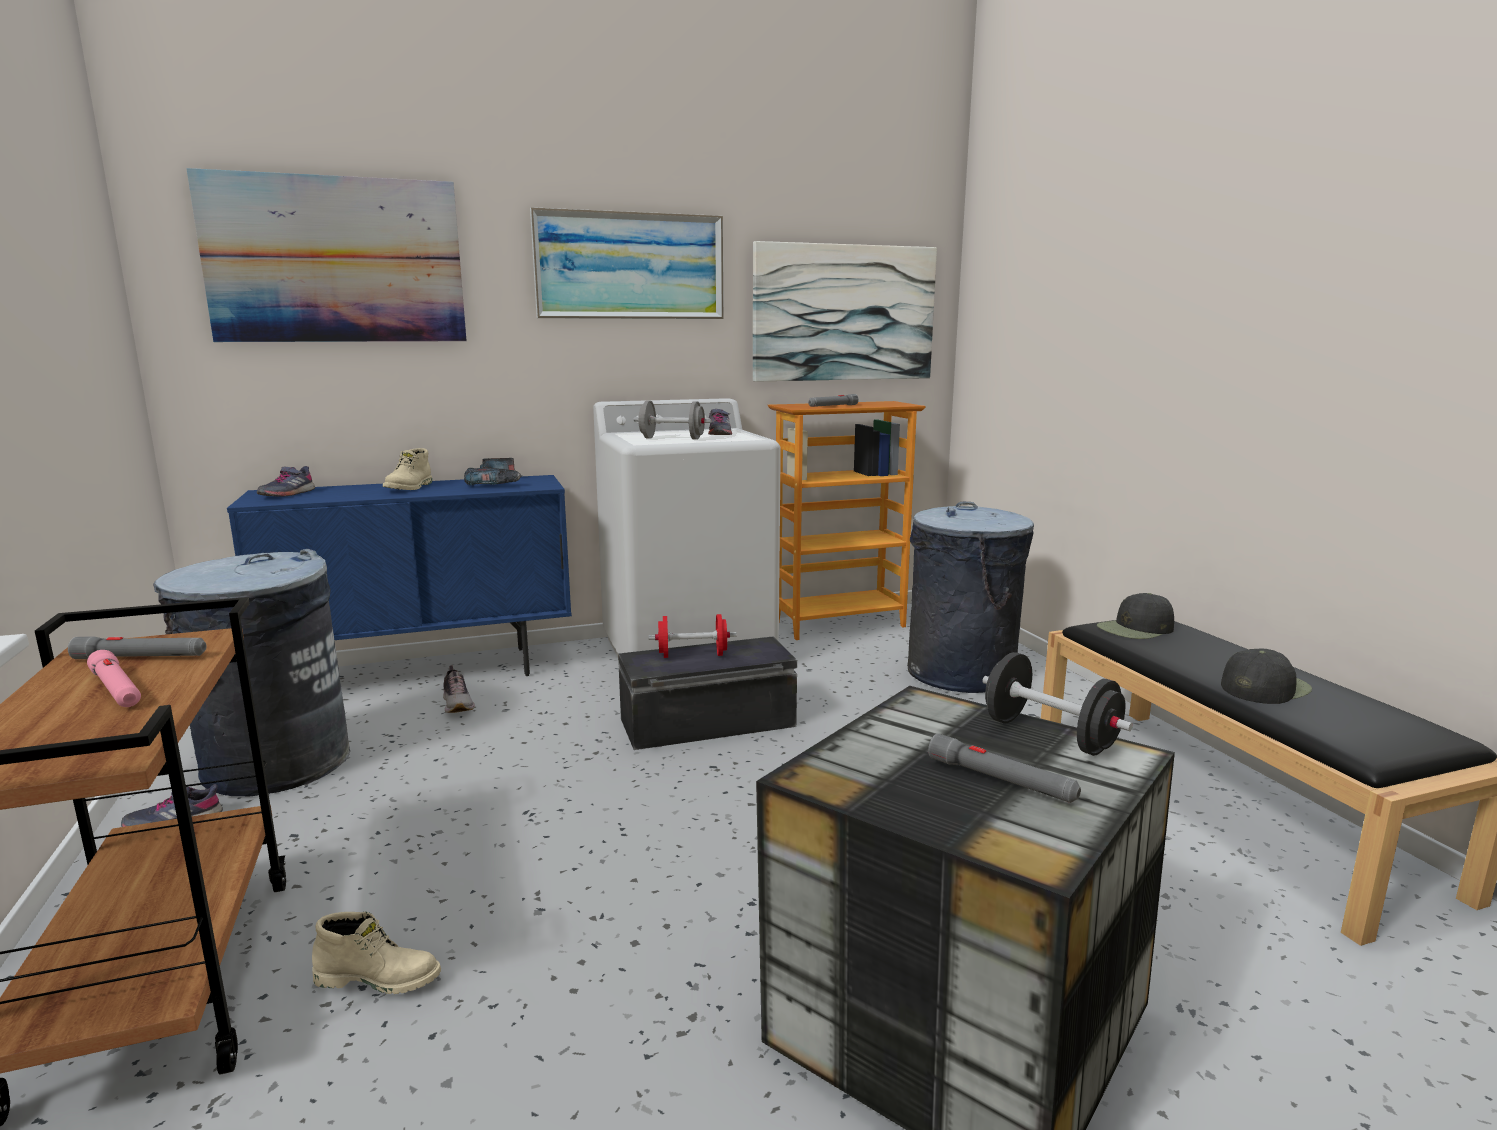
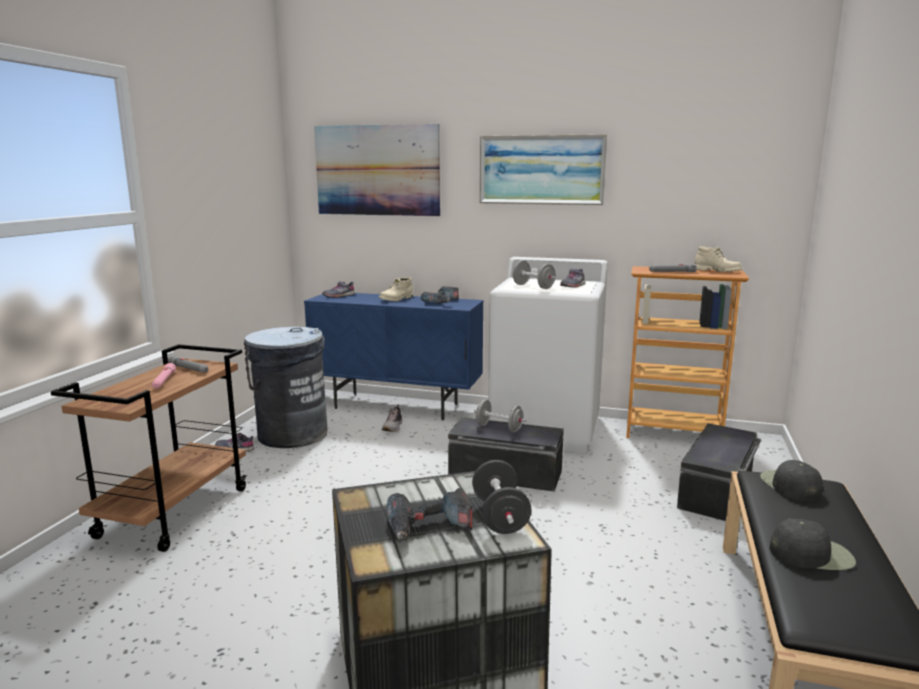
camera: 35 degrees right, 0 degrees up
(379, 978) = (237, 539): beige boot -> beige boot (717, 271)
(692, 655) = (499, 428): red dumbbell -> grey dumbbell
(844, 313) = (703, 201): picture -> none
(960, 673) = (717, 491): grey trash can -> black storage box
(1001, 780) = (428, 526): grey flashlight -> power drill
(1136, 629) = (790, 486): black cap -> black cap turned 75 degrees clockwise

